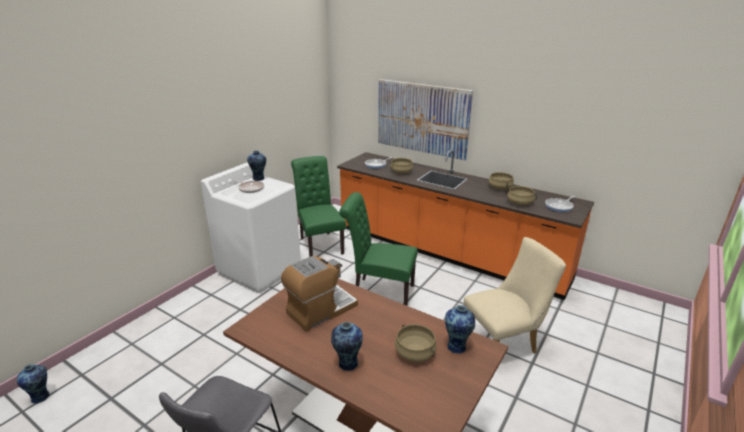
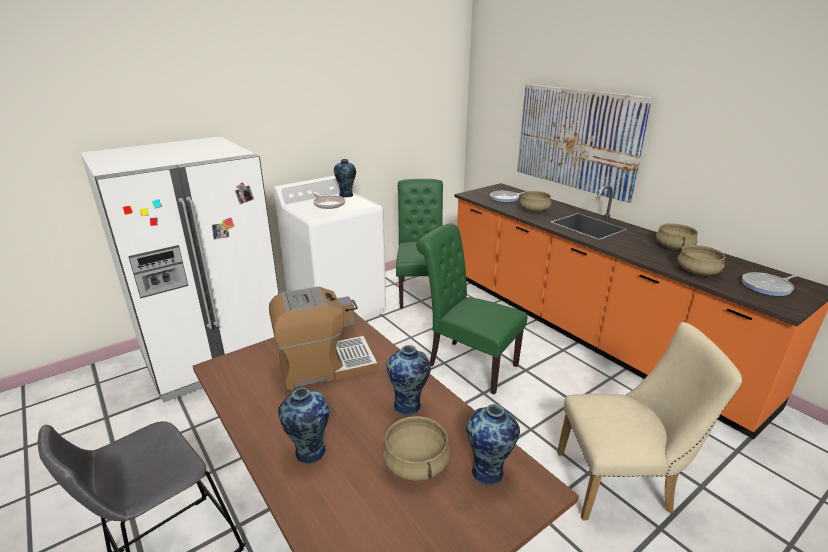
camera: 20 degrees right, 0 degrees up
(41, 397) = (49, 397): vase -> vase (409, 405)
(176, 328) = (214, 355): none -> white fridge

